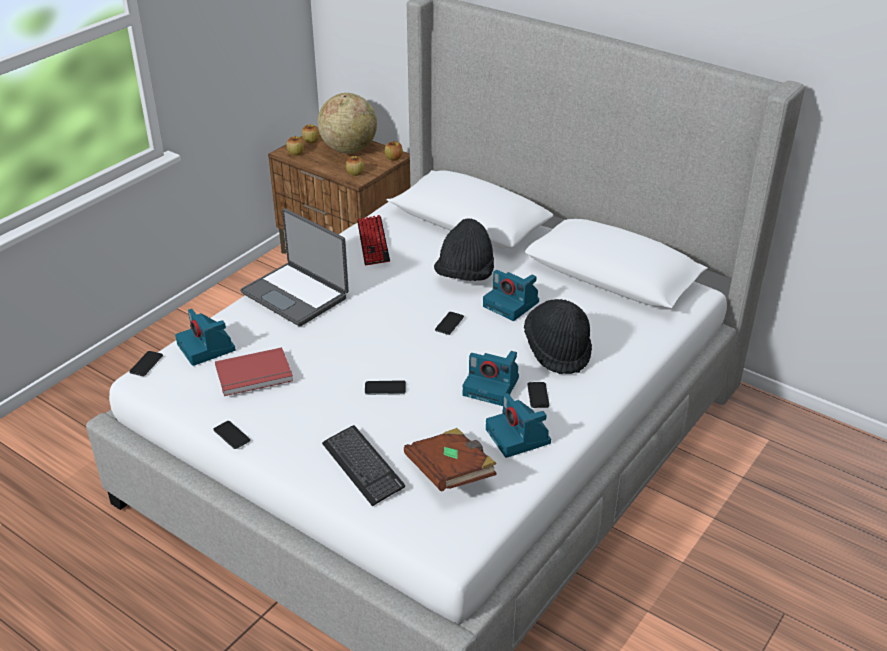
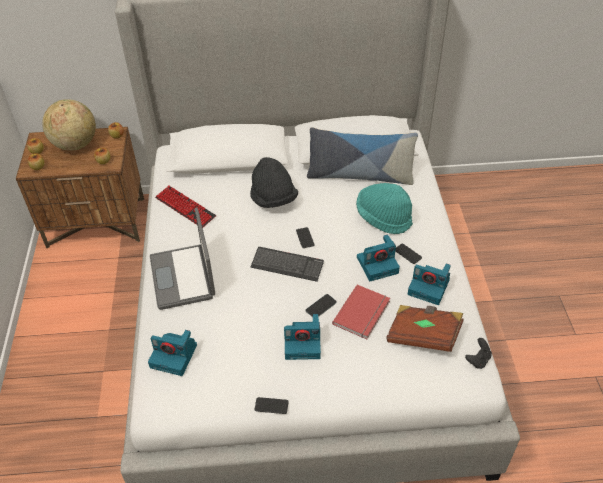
camera: 40 degrees left, 10 degrees up
(146, 364) = (144, 397): phone -> none
(255, 375) = (234, 353): red book -> red book (363, 313)
(296, 294) = (184, 277): laptop -> laptop turned 75 degrees clockwise
(363, 466) = (374, 367): keyboard -> keyboard (287, 265)
(478, 530) = (478, 360): none -> black game controller
(512, 304) = (323, 202): camera -> camera (303, 343)
(558, 350) = (383, 218): black hat -> turquoise hat
(586, 300) = (360, 175): none -> pillow

